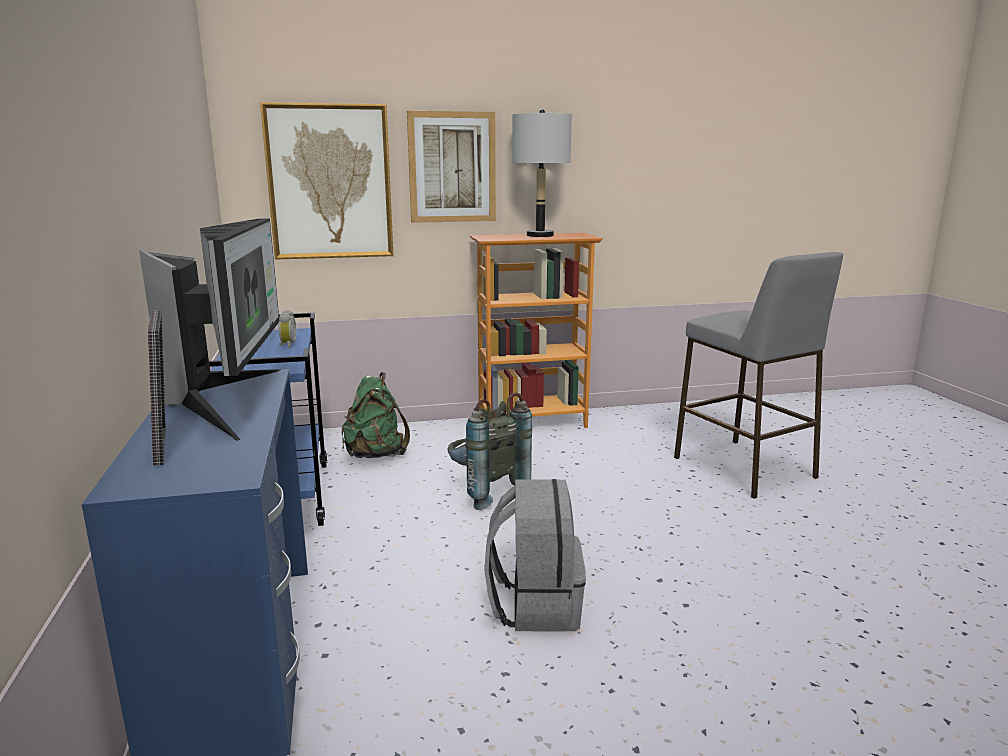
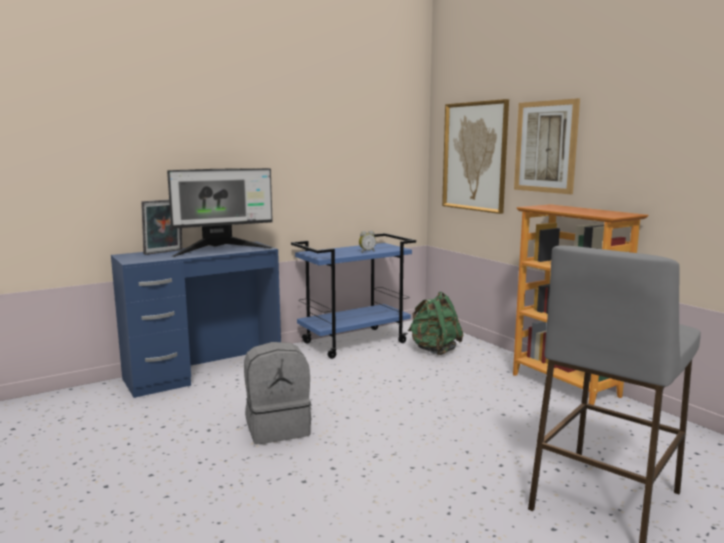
camera: 70 degrees right, 5 degrees down
(485, 492) = (415, 390): grey backpack -> none
(539, 235) = (586, 210): grey table lamp -> none

